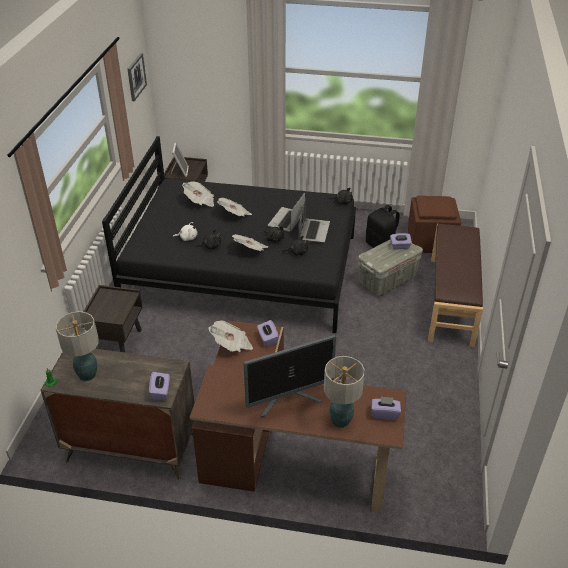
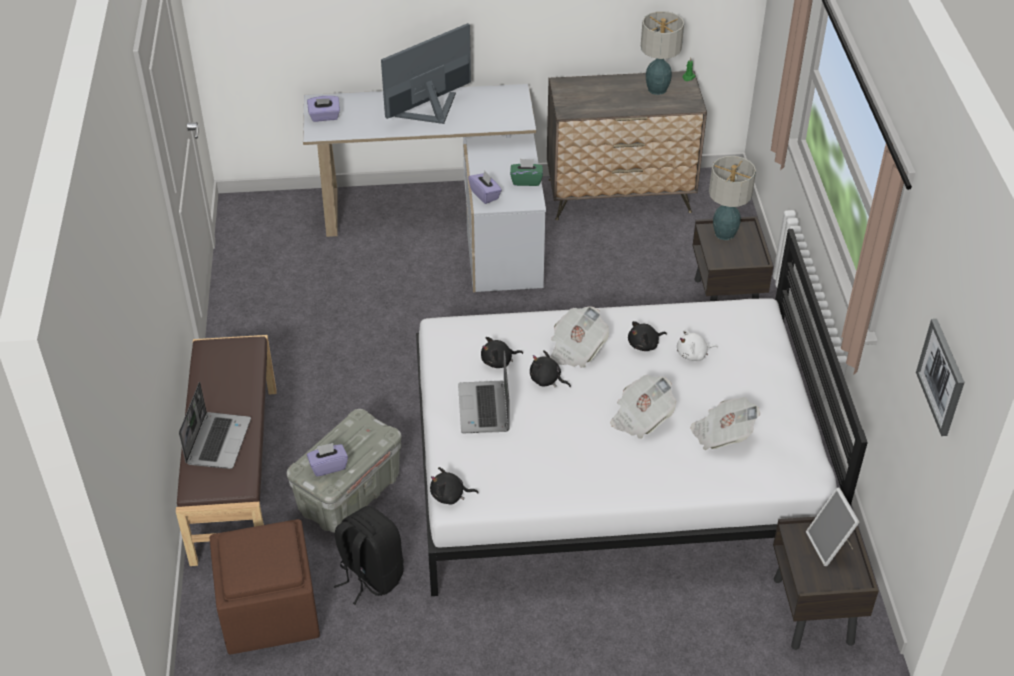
camera: 165 degrees right, 5 degrees up
(160, 392) = (568, 87): purple tissue box -> none
(232, 345) = (526, 181): newspaper -> green tissue box
(242, 268) = (615, 467): black bed -> white bed
(283, 451) = (446, 222): brown desk -> white desk
(286, 221) = (541, 425): laptop -> laptop (218, 441)
(340, 421) = (370, 104): table lamp -> table lamp (724, 233)

